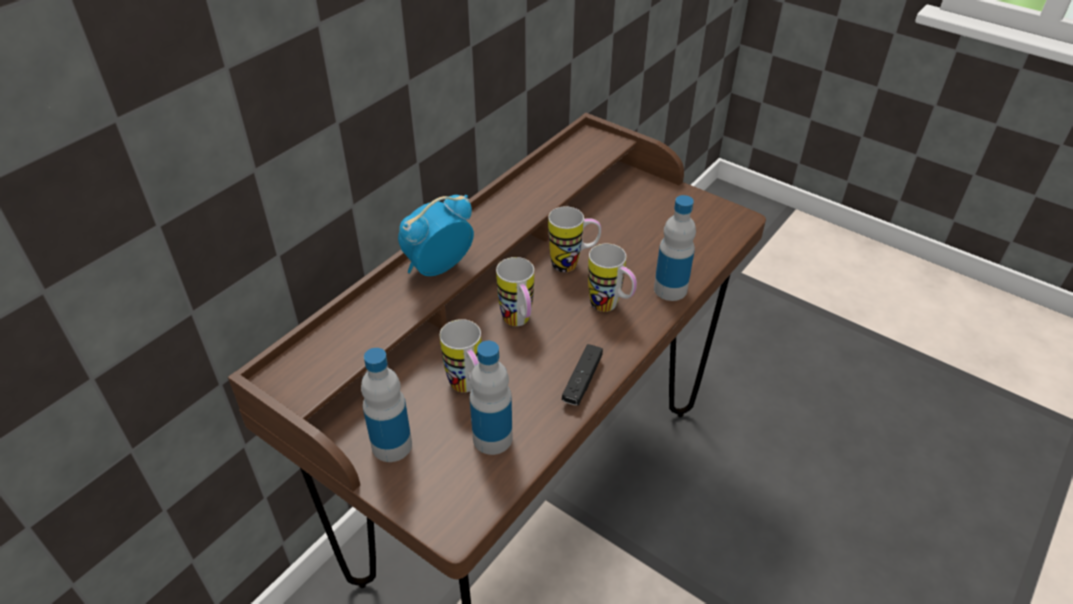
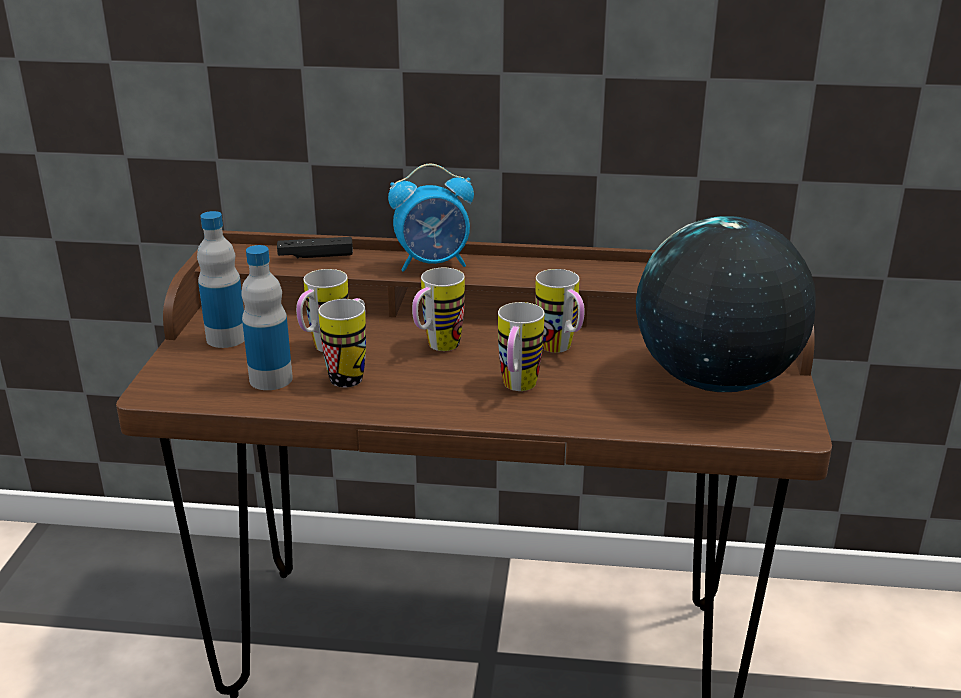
camera: 60 degrees right, 15 degrees down
(437, 267) = (433, 264): alarm clock -> alarm clock turned 150 degrees clockwise
(522, 386) = (351, 374): none -> mug
(582, 381) = (388, 402): black game controller -> black game controller (315, 256)
(664, 219) = (715, 381): none -> globe
(670, 289) = (592, 416): bottle -> none

